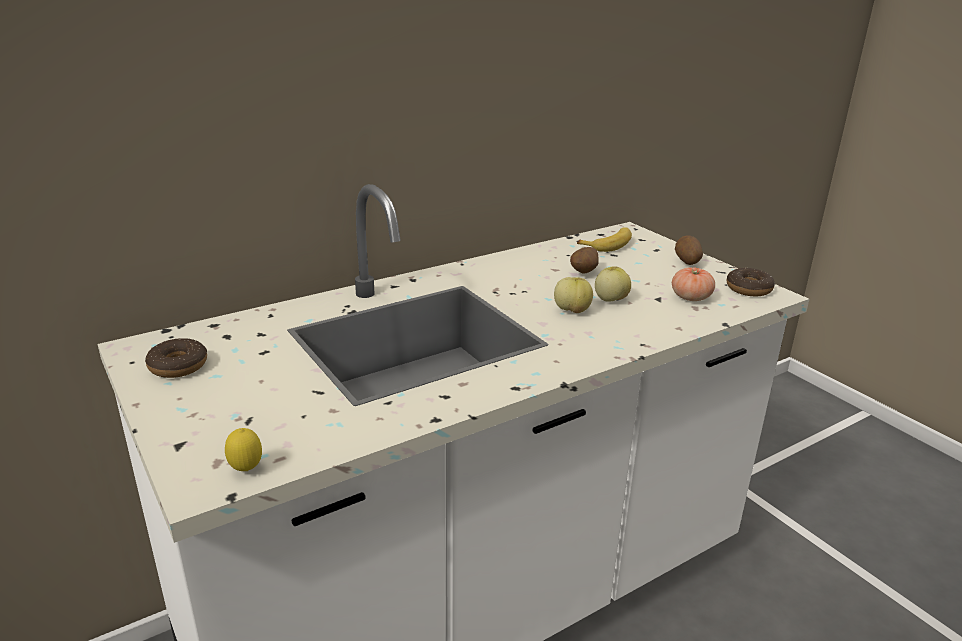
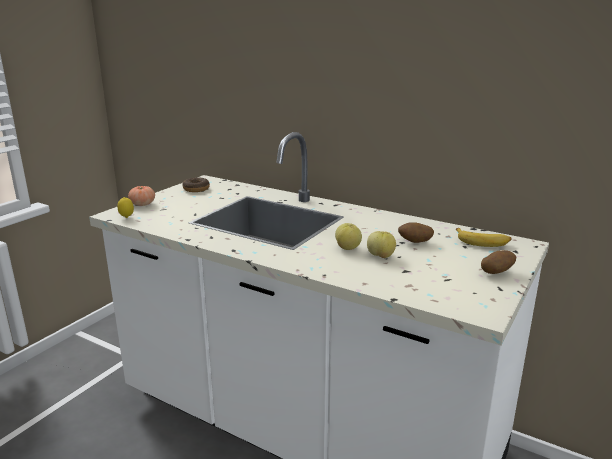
camera: 65 degrees right, 5 degrees down
(691, 297) = (425, 281): tomato -> tomato (142, 204)
(748, 289) = (479, 302): donut -> none

